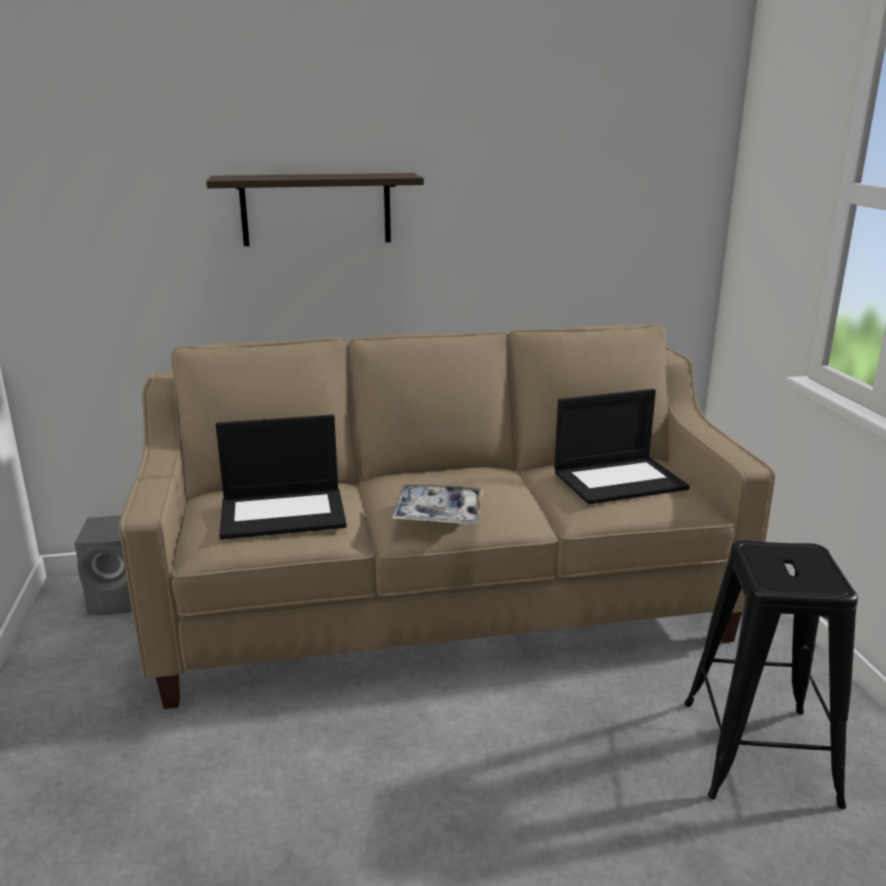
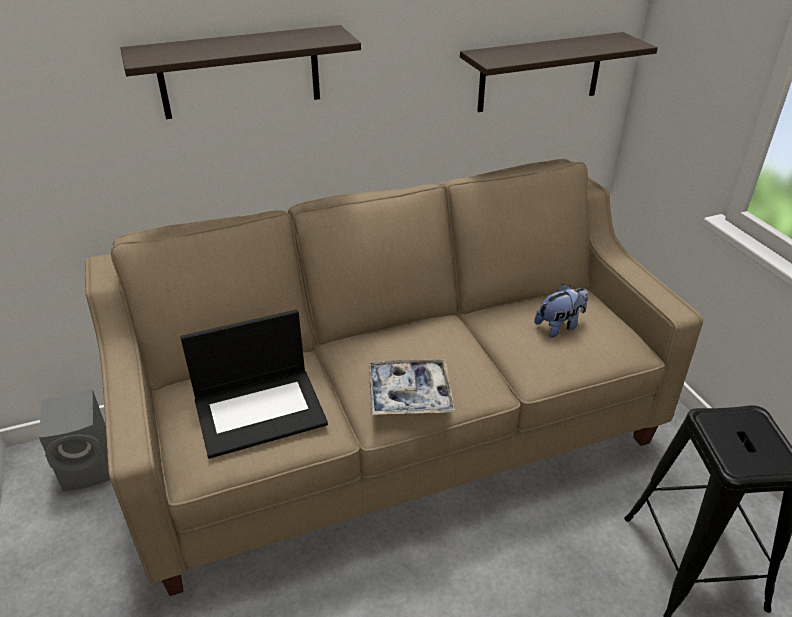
camera: 10 degrees left, 15 degrees up
(619, 239) = (540, 72): none -> shelf
(620, 480) = (559, 326): laptop -> plush toy

